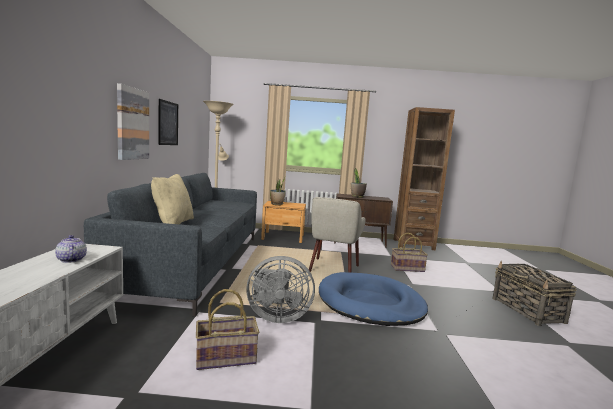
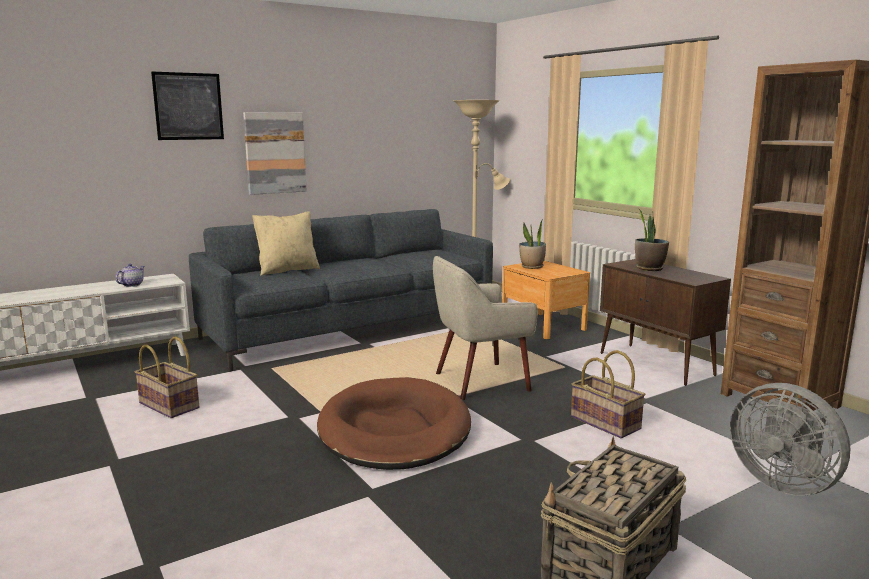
camera: 55 degrees right, 5 degrees up
(168, 123) = (358, 144): picture -> picture (188, 106)
(276, 316) = (275, 398): grey fan -> grey fan (782, 482)
(370, 303) = (394, 430): blue dog bed -> brown dog bed

